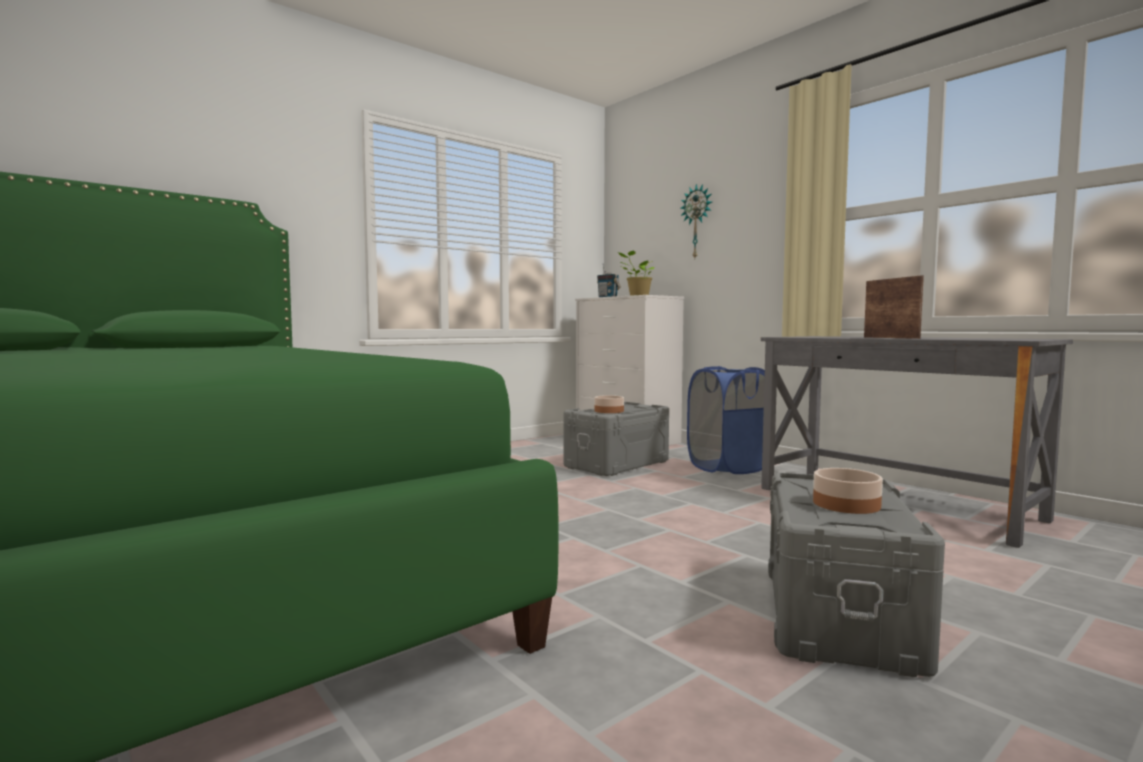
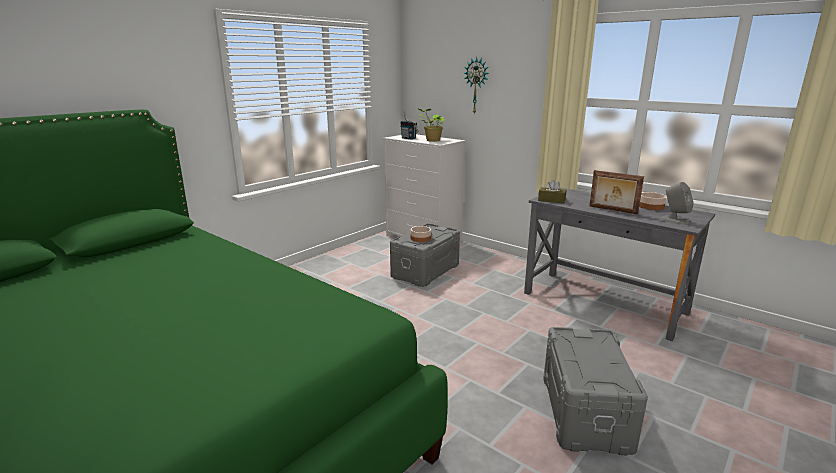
camera: 10 degrees left, 15 degrees up
(728, 467) = (499, 270): blue laundry basket -> none
(796, 336) = (551, 200): none -> brown tissue box
(845, 504) = (594, 360): bowl -> bowl (650, 206)
(891, 338) = (612, 210): picture frame -> picture frame turned 150 degrees clockwise
(997, 339) = (674, 220): none -> grey speaker

